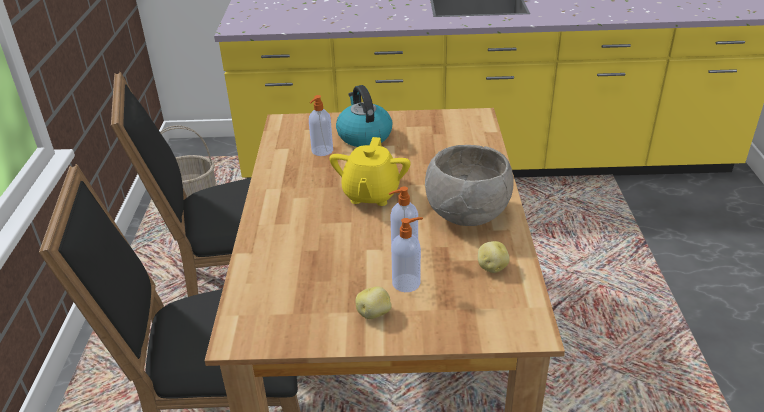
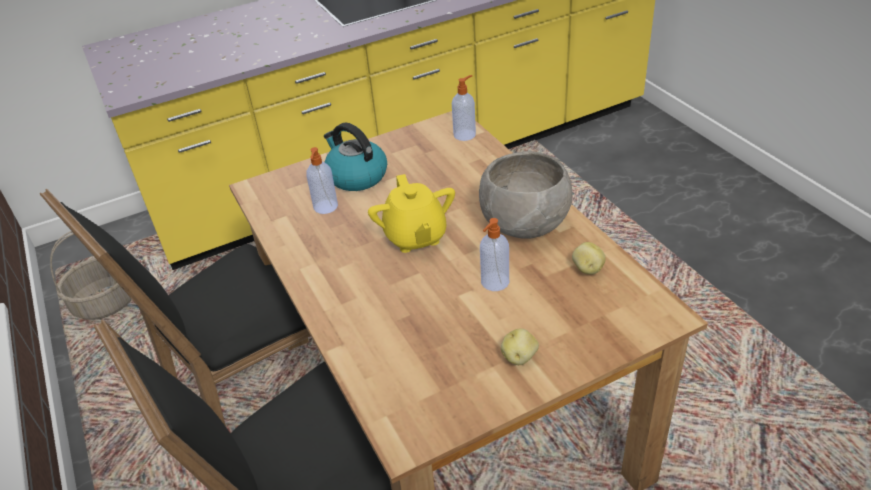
camera: 25 degrees left, 5 degrees up
(407, 283) = (525, 314): soap dispenser -> soap dispenser (465, 134)

